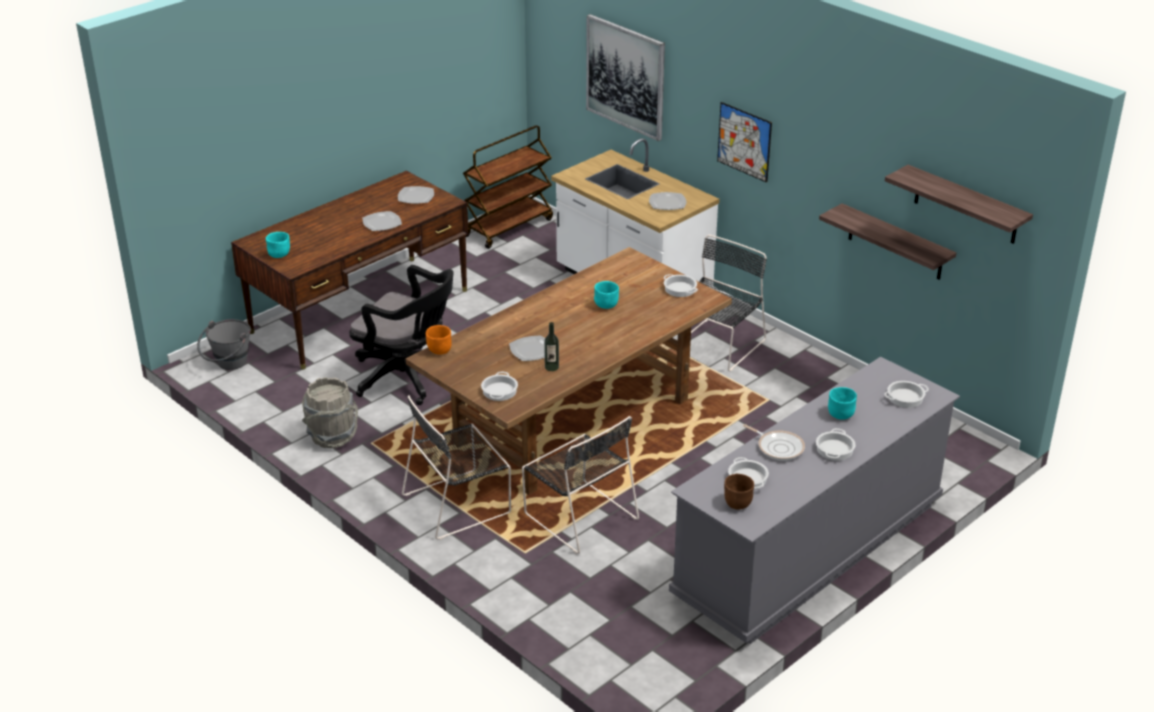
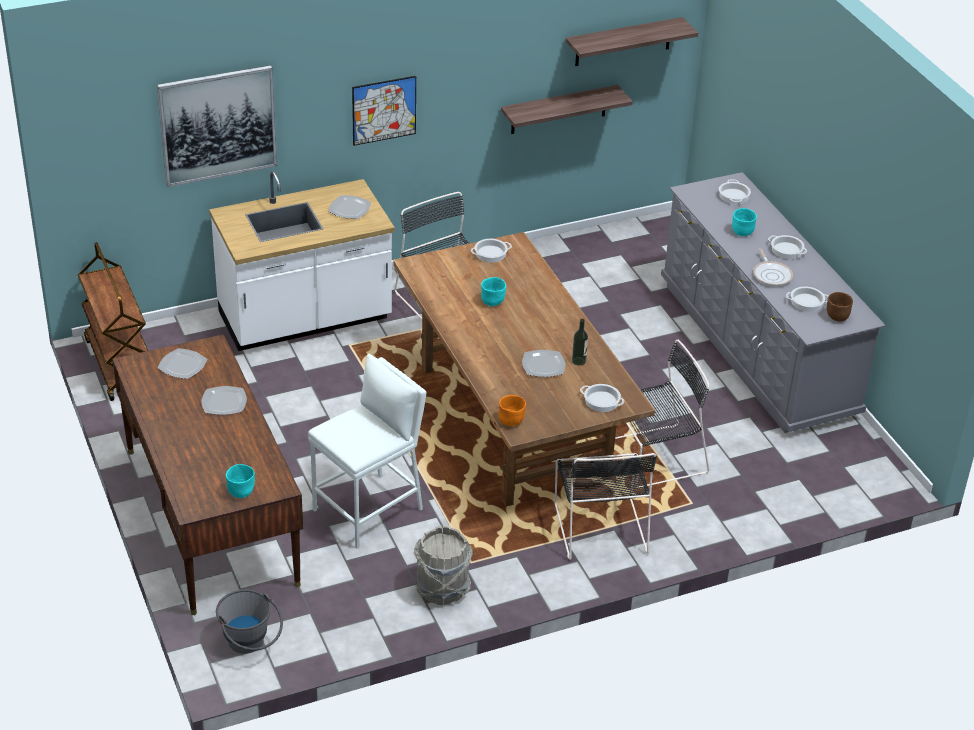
camera: 70 degrees left, 5 degrees up
(408, 378) = (369, 510): black office chair -> white stool
(778, 447) = (771, 275): frying pan -> frying pan turned 105 degrees clockwise

